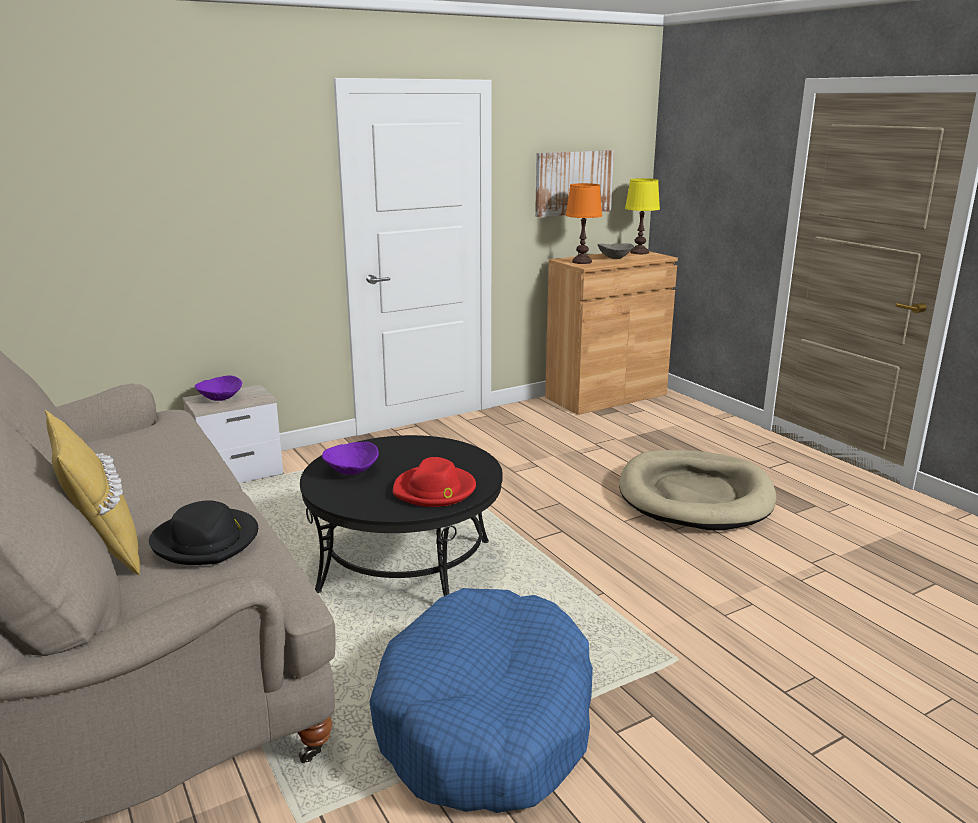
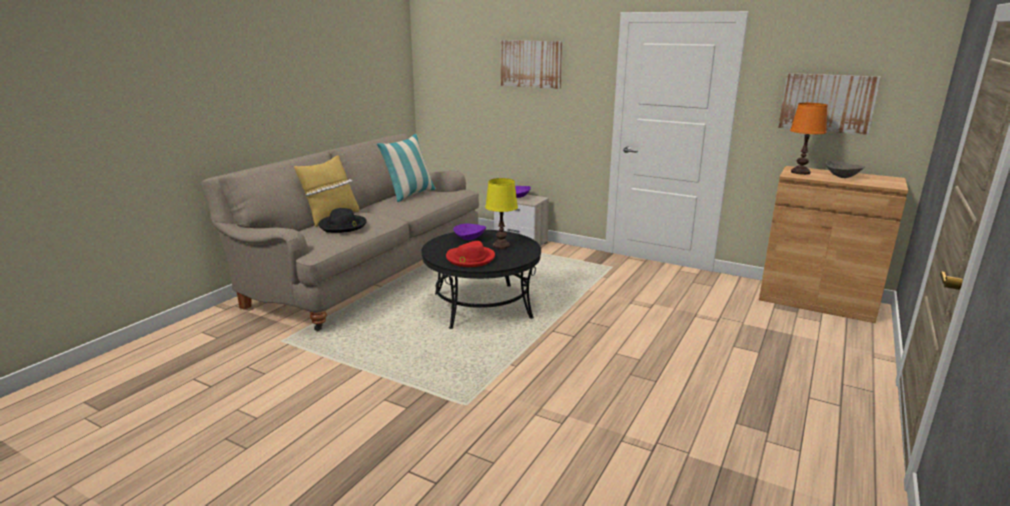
camera: 60 degrees right, 0 degrees up
(123, 452) = (410, 195): none -> pillow
(189, 166) = (531, 64): none -> picture
(486, 721) = (369, 362): blue dog bed -> none
(639, 252) = (888, 179): yellow table lamp -> yellow table lamp (501, 246)
(694, 495) = (696, 372): beige dog bed -> none

